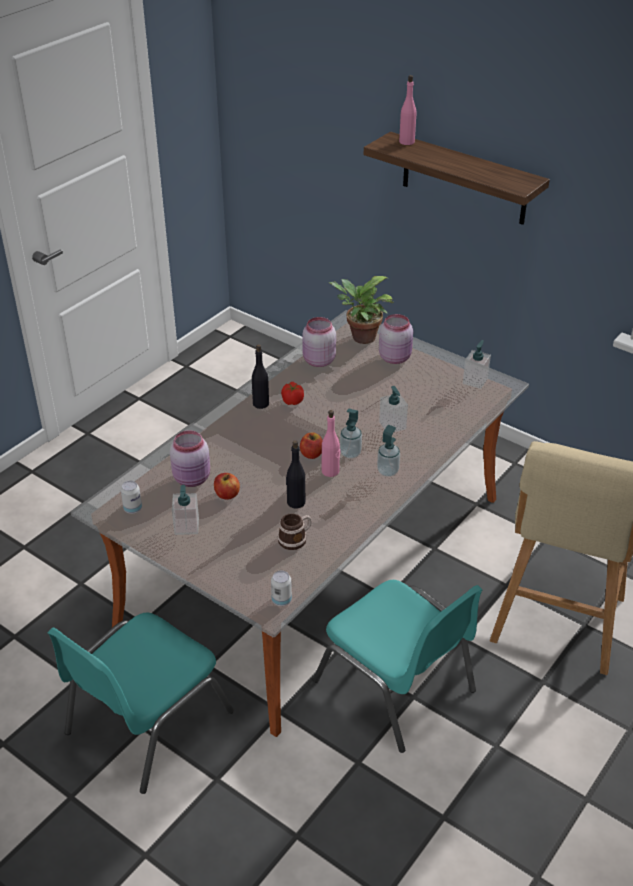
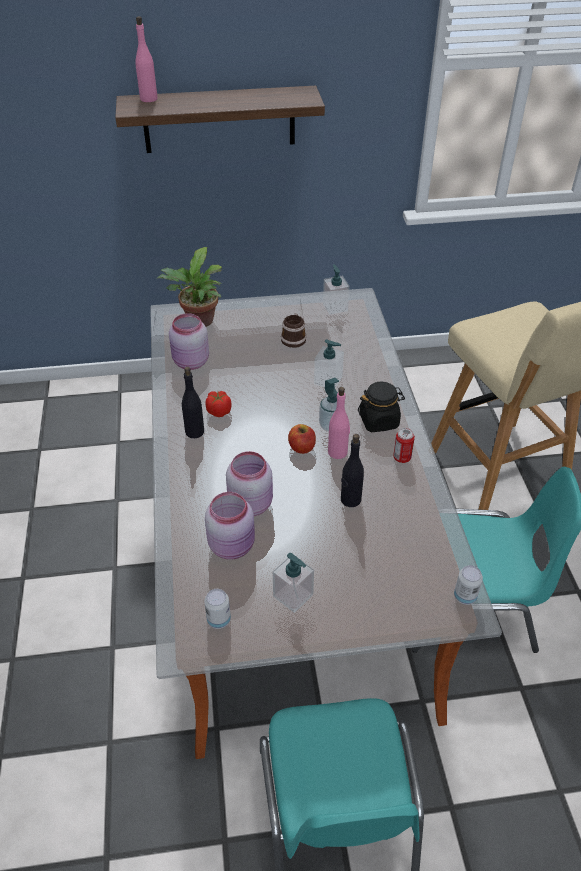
camera: 45 degrees left, 5 degrees up
(227, 494) = (284, 537): apple -> none
(295, 539) = (396, 532): mug -> mug (294, 338)
(367, 502) = (402, 457): none -> can
(387, 471) = (379, 421): soap dispenser -> black jar
(395, 357) = (250, 322): pink jar -> pink jar (250, 503)

